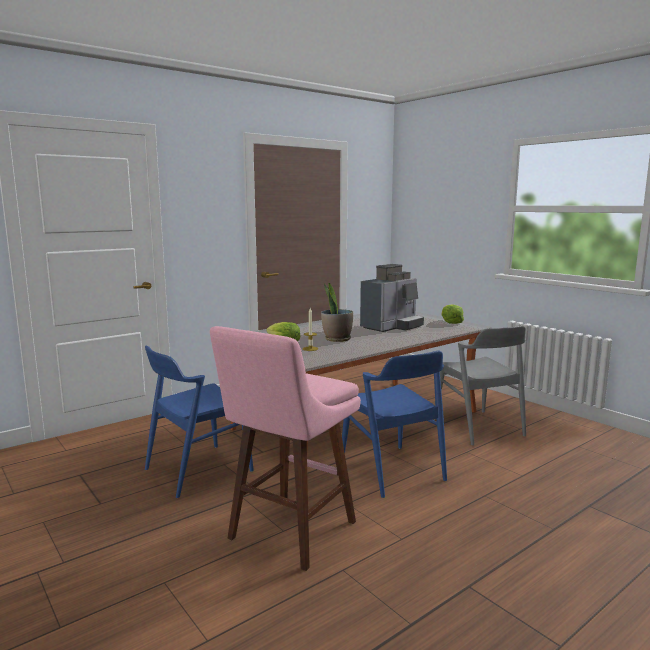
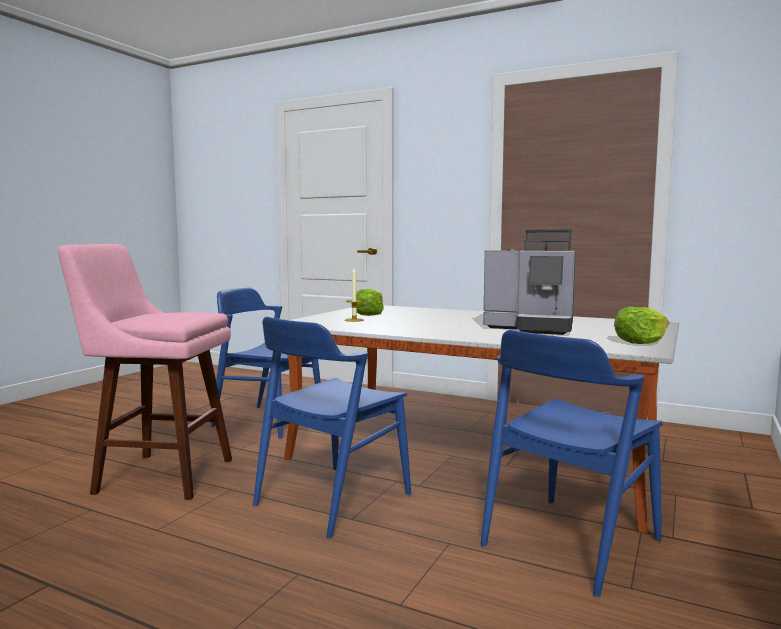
camera: 65 degrees right, 5 degrees down
(337, 339) = (414, 321): potted plant -> none
(477, 427) = (569, 542): grey chair -> blue chair

